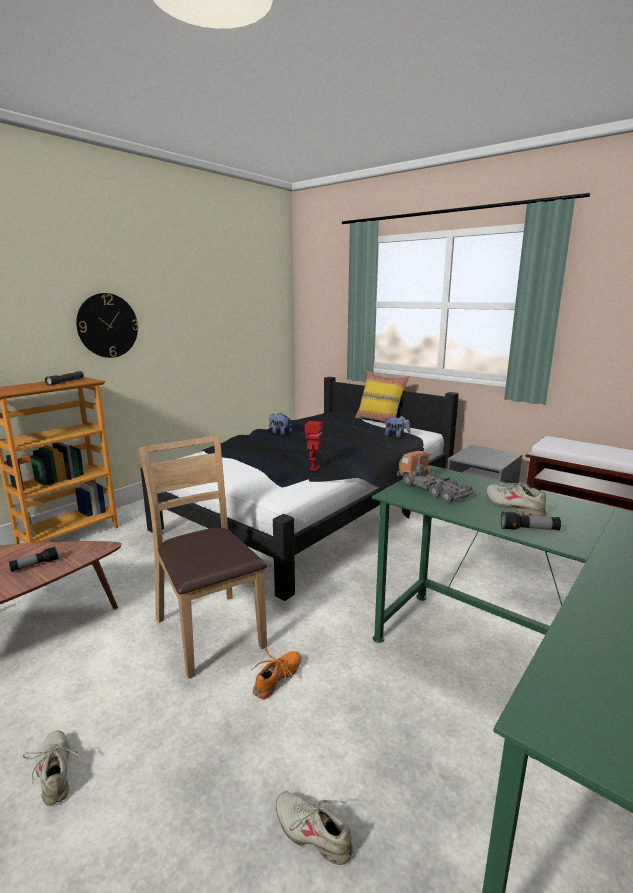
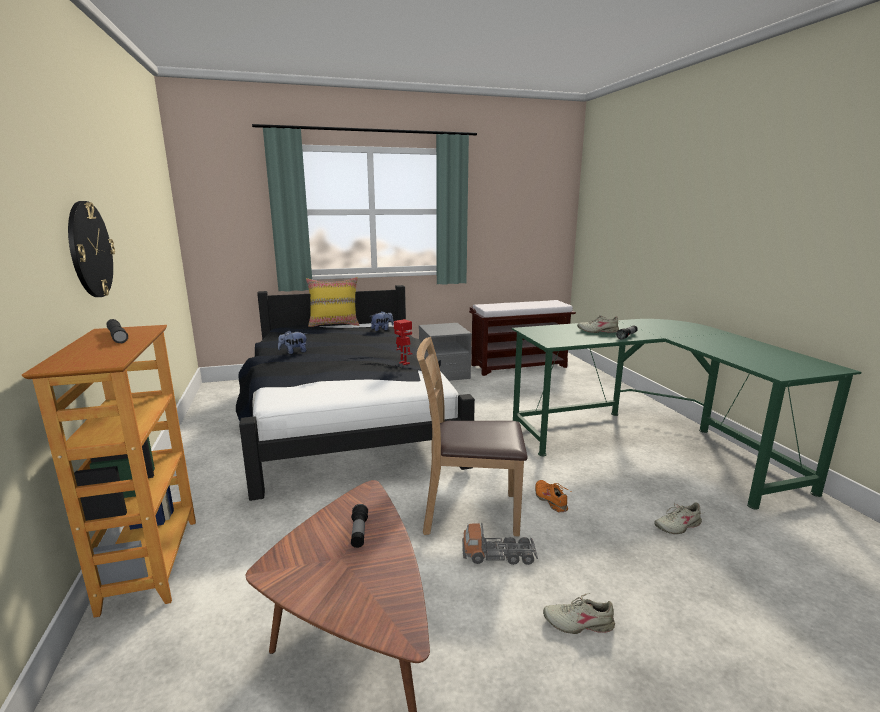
camera: 55 degrees left, 0 degrees up
(432, 490) = (555, 336): toy truck -> toy truck (498, 555)

